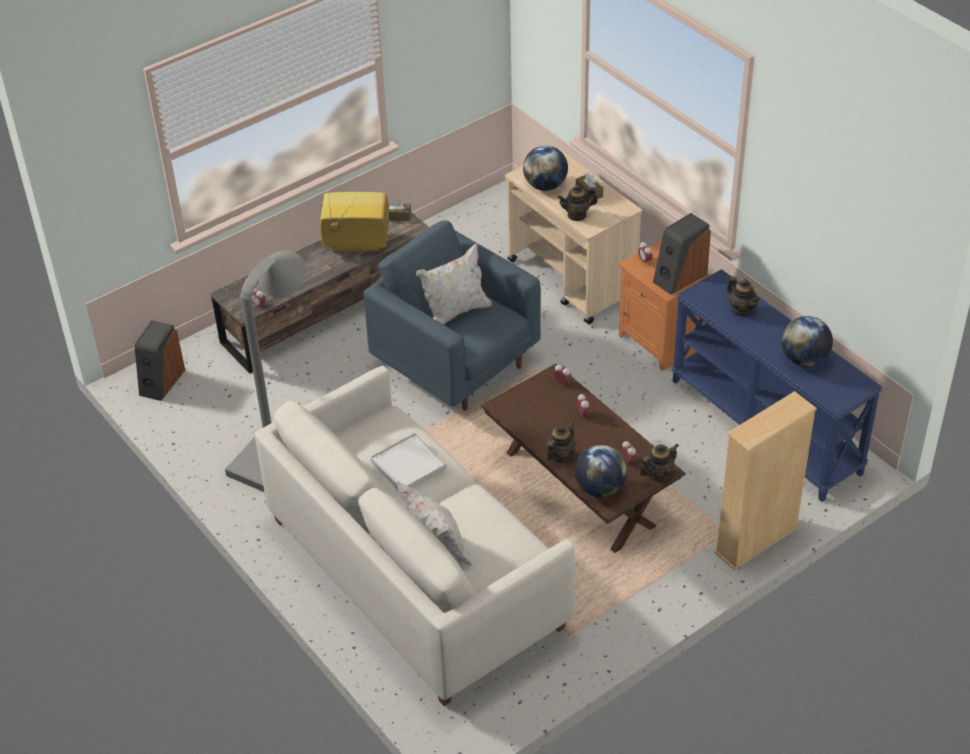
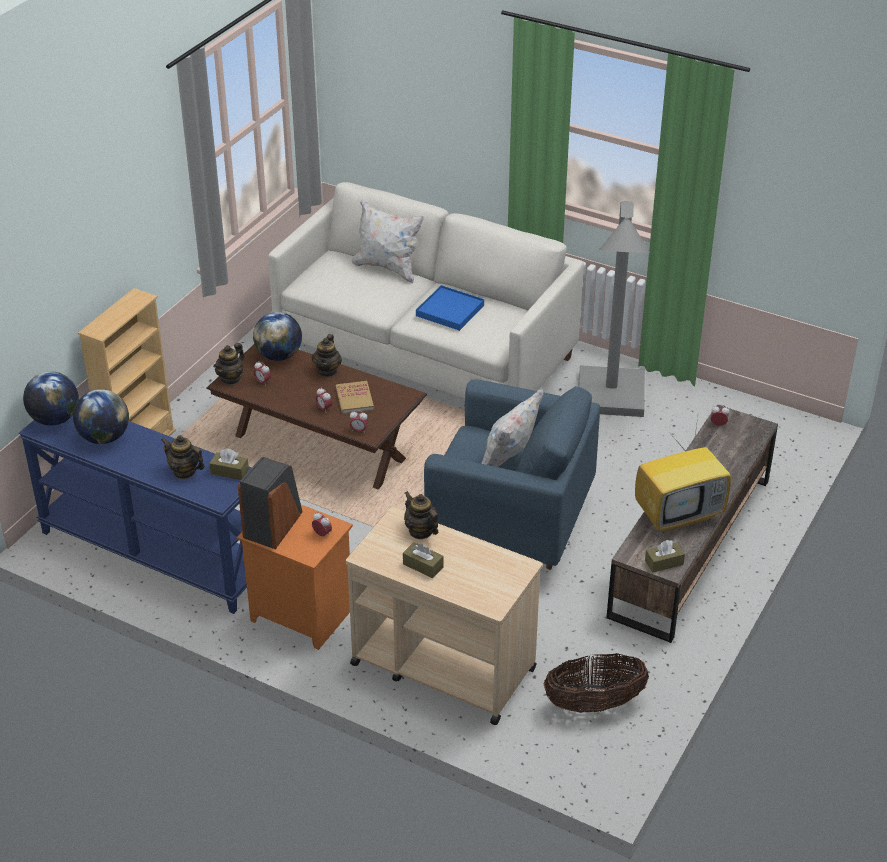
camera: 155 degrees right, 5 degrees down
(161, 382) = (783, 432): speaker -> none
(408, 466) = (450, 310): white tray -> blue tray
(484, 230) = (594, 703): none -> basket
(545, 186) = (482, 560): globe -> globe (55, 419)
(550, 416) = (354, 399): none -> book
(577, 215) = (421, 531): teapot -> teapot turned 90 degrees counterclockwise
(704, 300) = (229, 471): none -> brown tissue box

